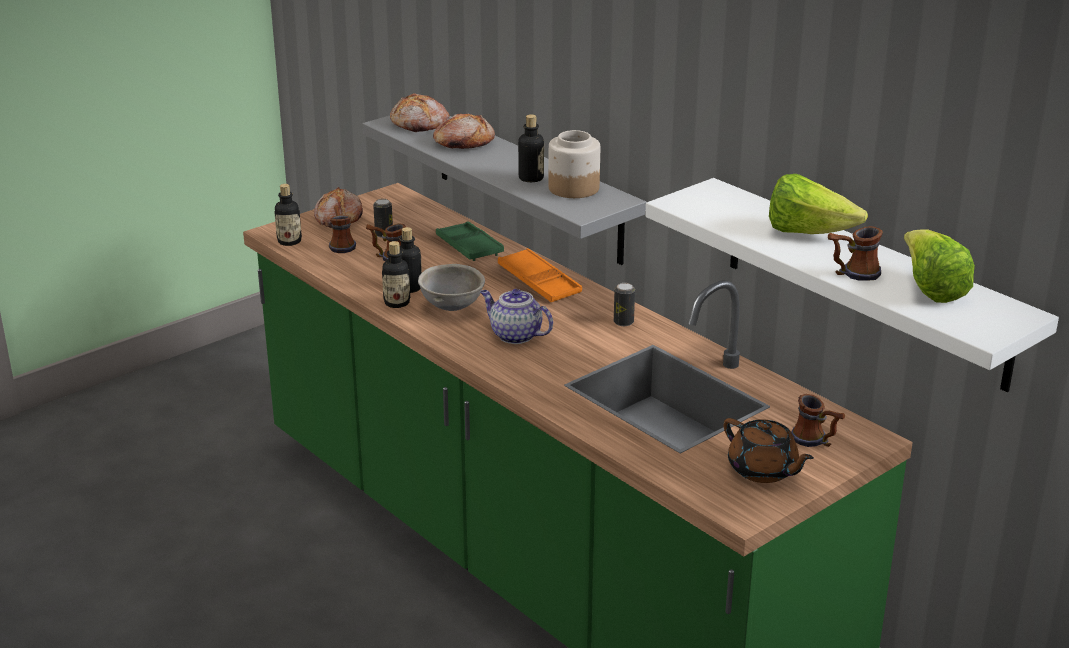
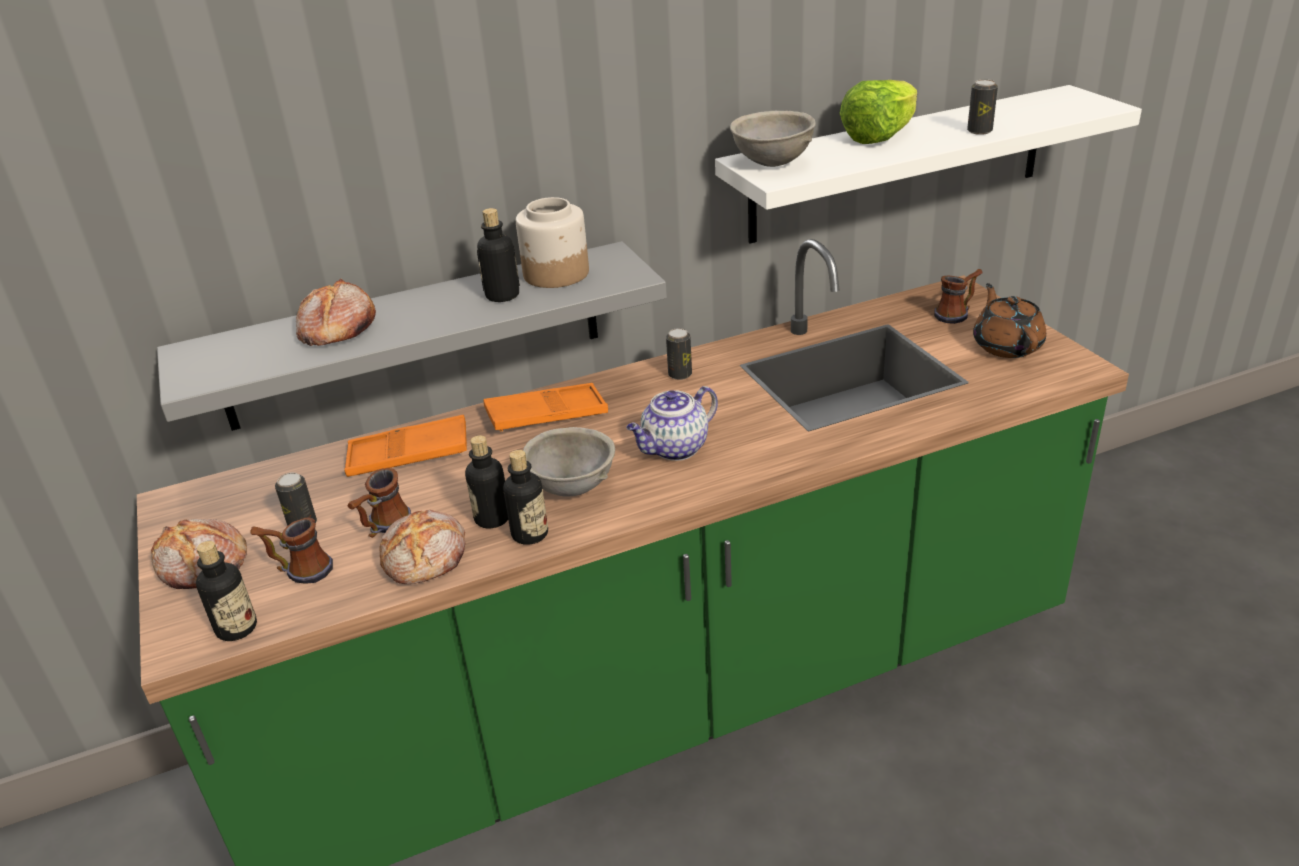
camera: 70 degrees left, 5 degrees up
(420, 124) = (230, 355): bread -> bread (427, 557)
(469, 247) = (408, 454): green tray -> orange tray
(708, 198) = (772, 164): none -> grey bowl
(763, 470) = (1006, 345): brown teapot -> brown teapot turned 75 degrees counterclockwise
(852, 274) = (979, 131): mug -> can
(931, 289) = (1015, 111): lettuce -> none

